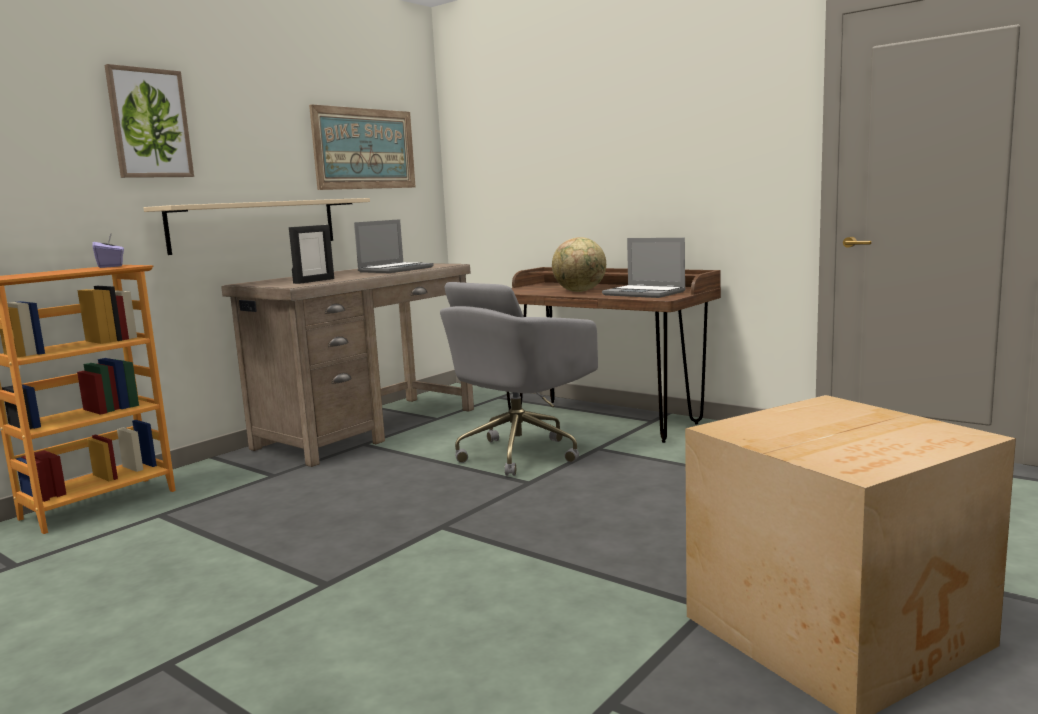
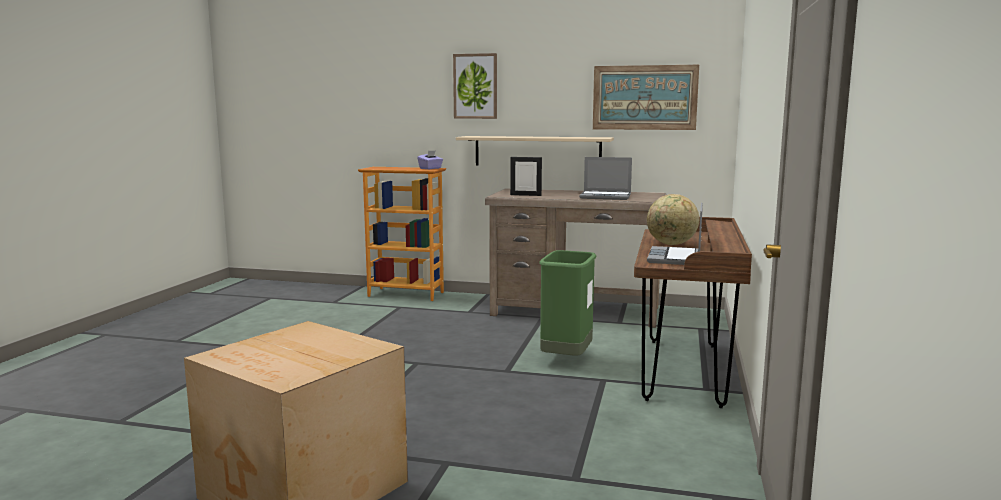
camera: 65 degrees right, 0 degrees up
(523, 453) = (566, 359): grey office chair -> green trash can

